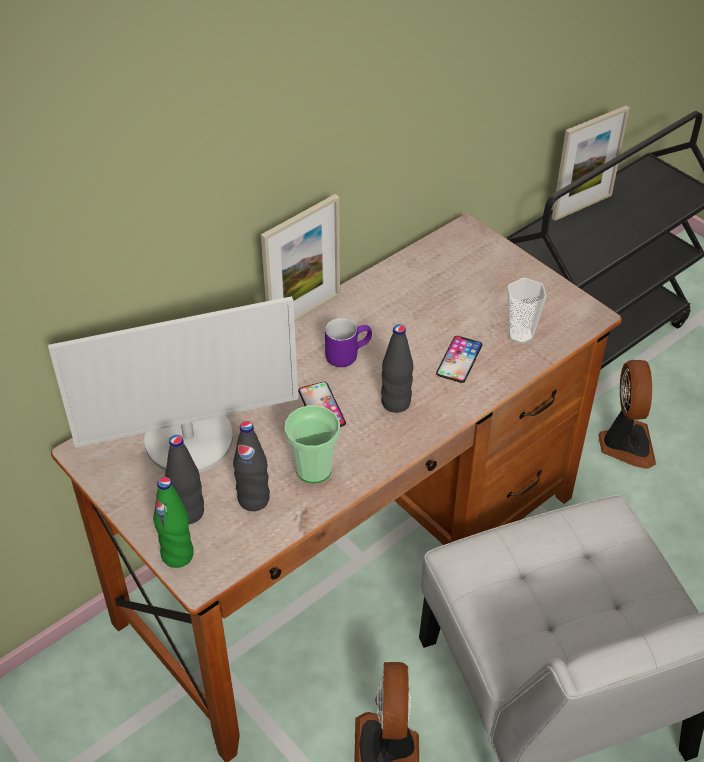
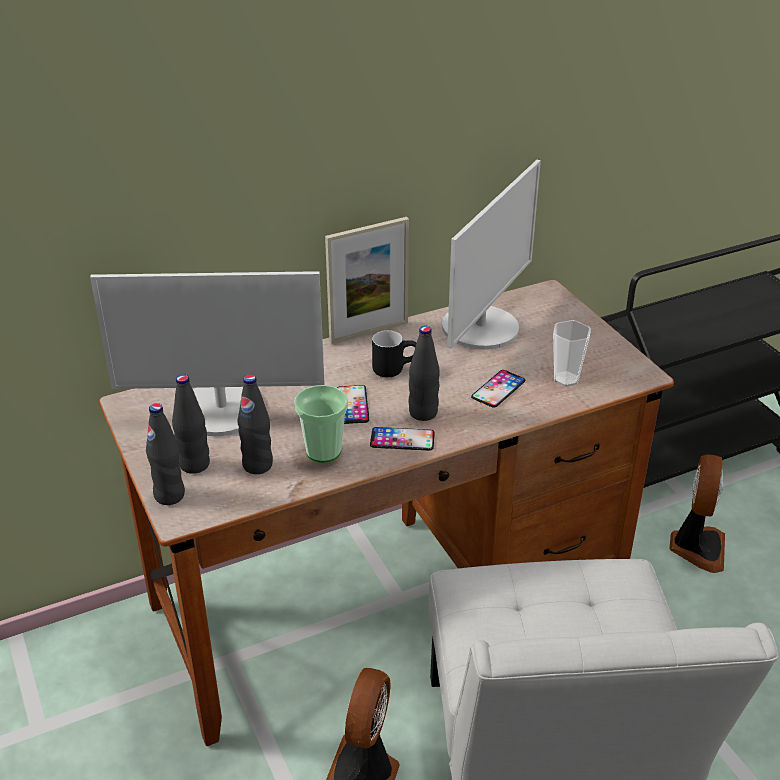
camera: 15 degrees right, 10 degrees down
(177, 555) = (169, 495): green bottle -> black bottle
(347, 354) = (394, 368): purple mug -> black mug
(387, 439) = (402, 439): none -> phone
(416, 288) = (481, 328): none -> monitor
(582, 207) = (682, 304): picture frame -> none

